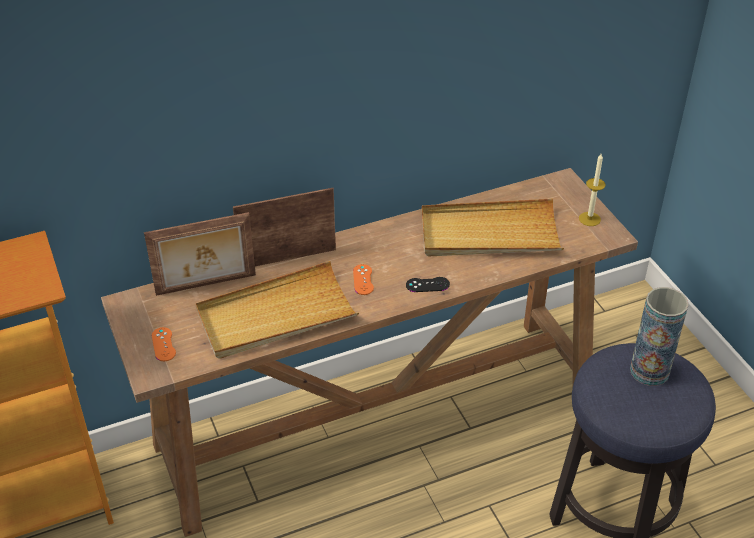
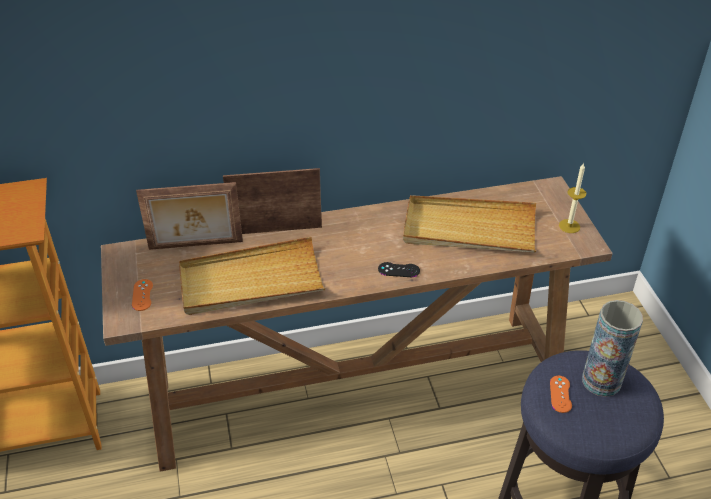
camera: 10 degrees right, 0 degrees up
(363, 280) = (339, 258): orange game controller -> orange game controller (560, 394)

